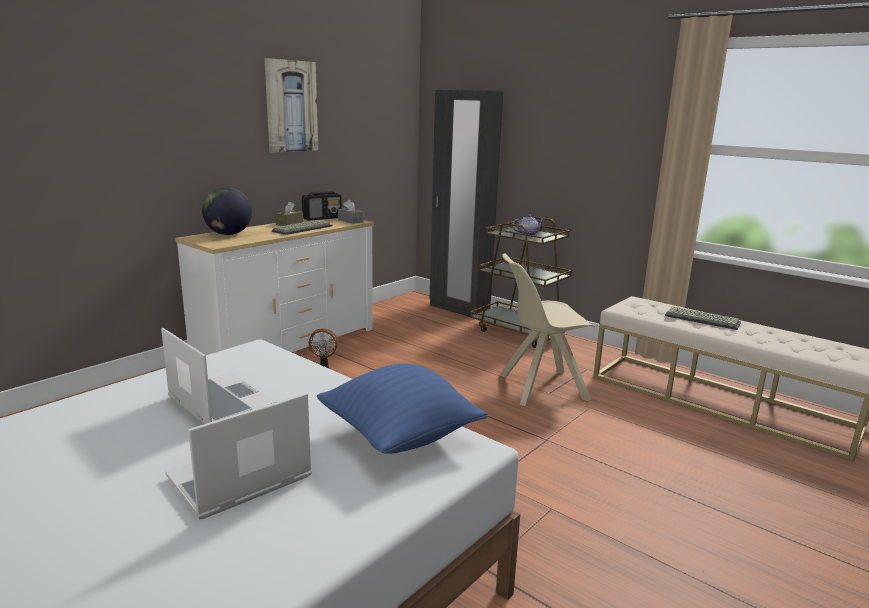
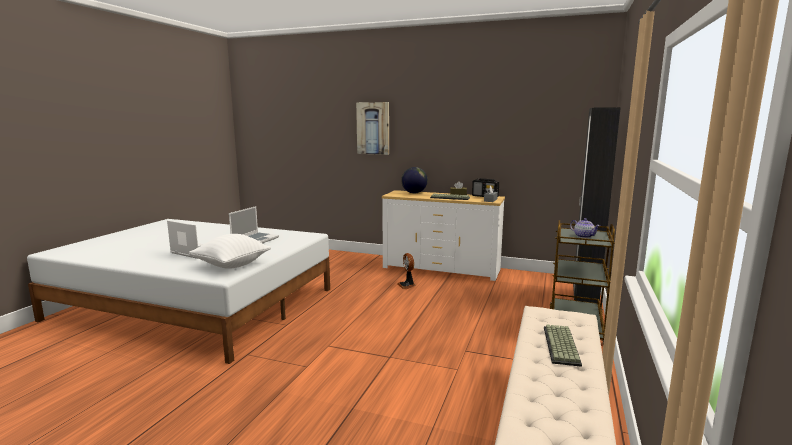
camera: 70 degrees right, 5 degrees down
(291, 106) = (478, 123): picture -> picture (373, 128)
(400, 437) = (232, 265): blue pillow -> white pillow
(540, 387) = (471, 346): beige chair -> none

